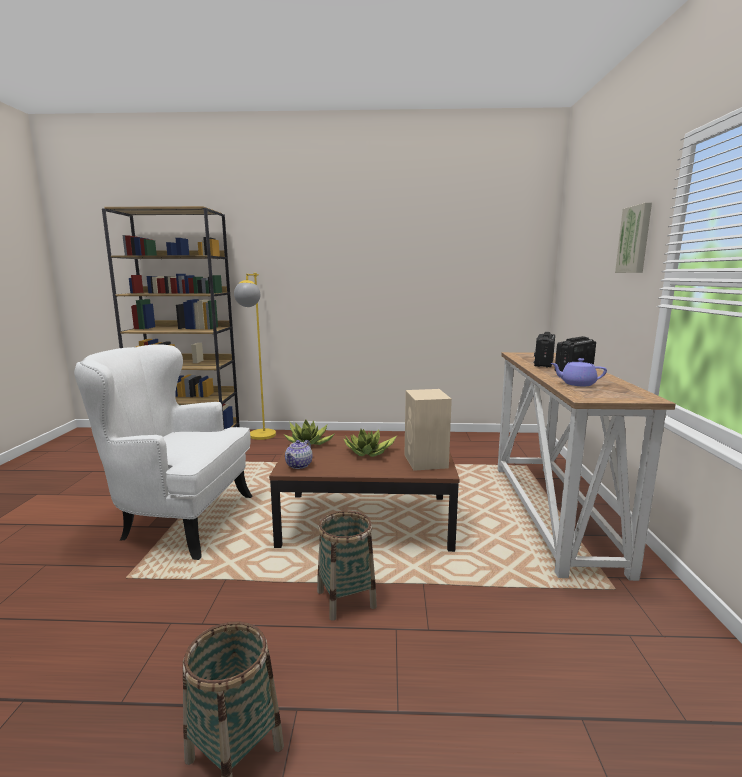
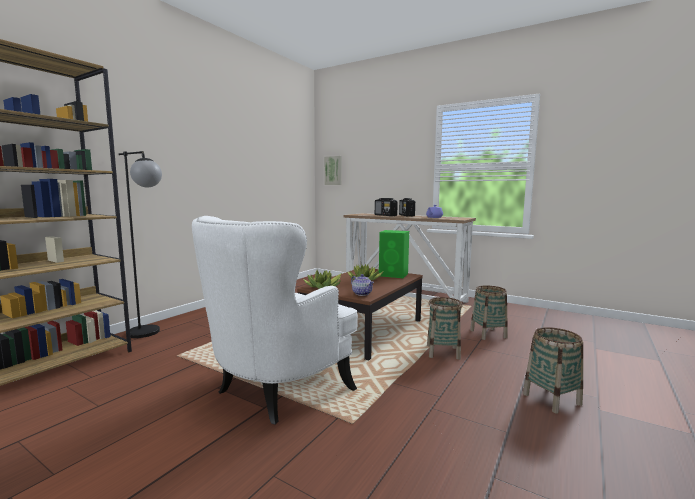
camera: 60 degrees left, 5 degrees down
(260, 438) = (149, 334): yellow floor lamp -> black floor lamp
(426, 462) = (394, 275): beige speaker -> green speaker
(476, 635) = (488, 334): none -> basket
(635, 239) = (405, 150): picture -> picture (333, 170)

